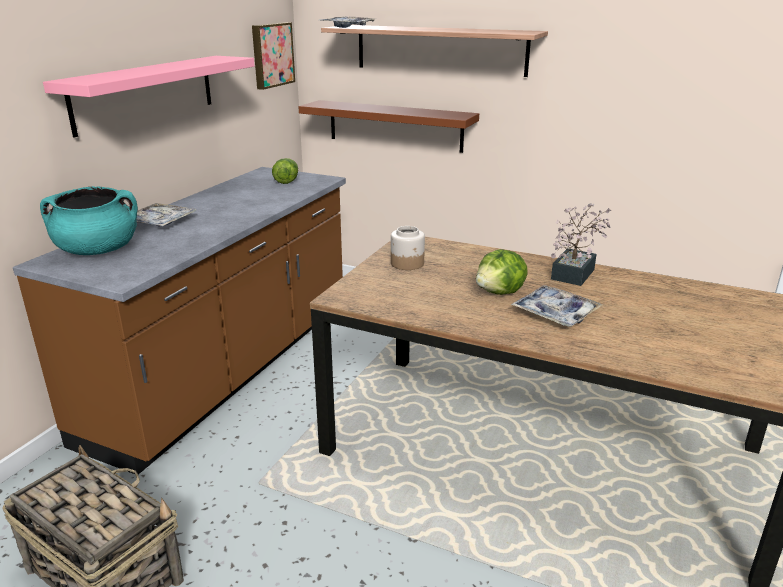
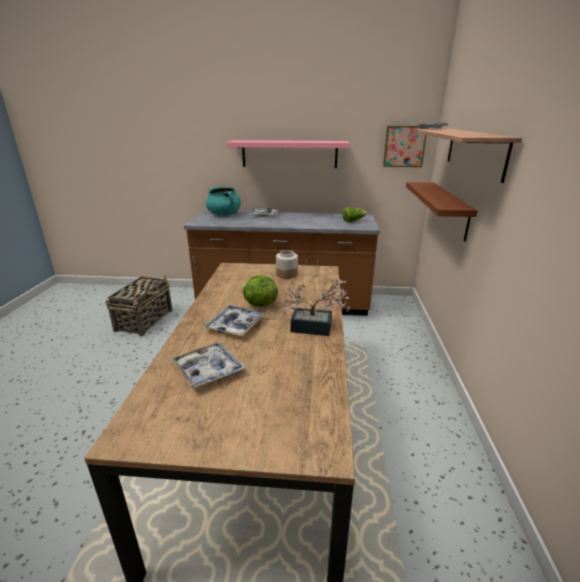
camera: 70 degrees right, 0 degrees up
(661, 338) = (208, 370): none -> tray

